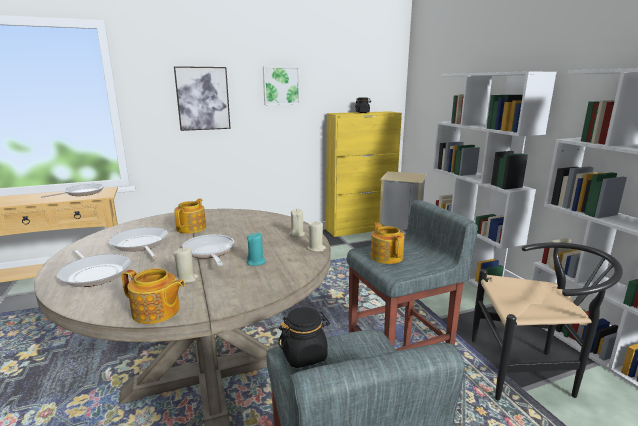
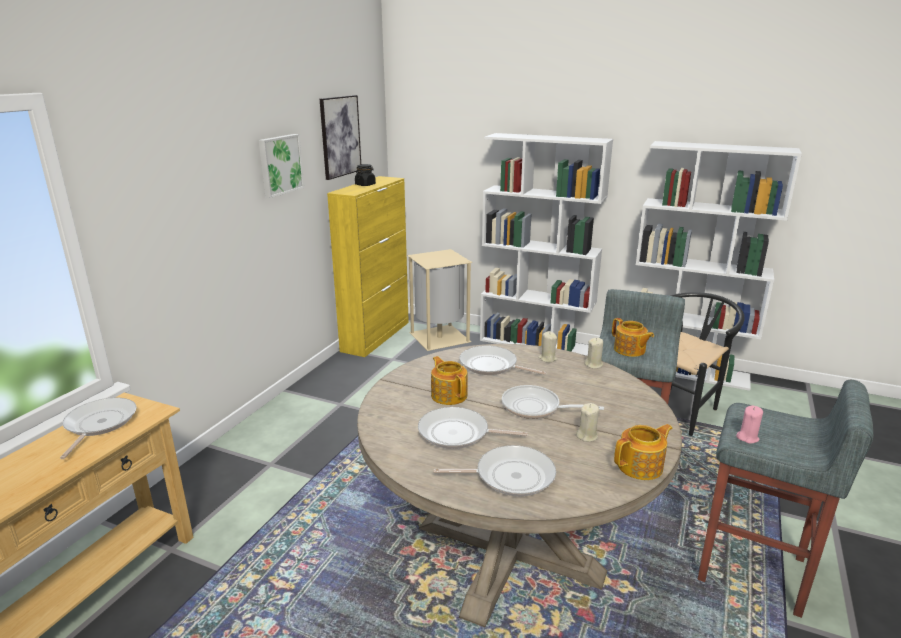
camera: 45 degrees left, 5 degrees up
(203, 98) = (195, 205): picture -> picture (340, 136)
(254, 225) = (491, 366): none -> frying pan
(256, 262) = (589, 396): turquoise candle -> none
(304, 355) = (747, 437): black jar -> pink candle
(386, 256) = (629, 350): teapot -> teapot turned 150 degrees counterclockwise

